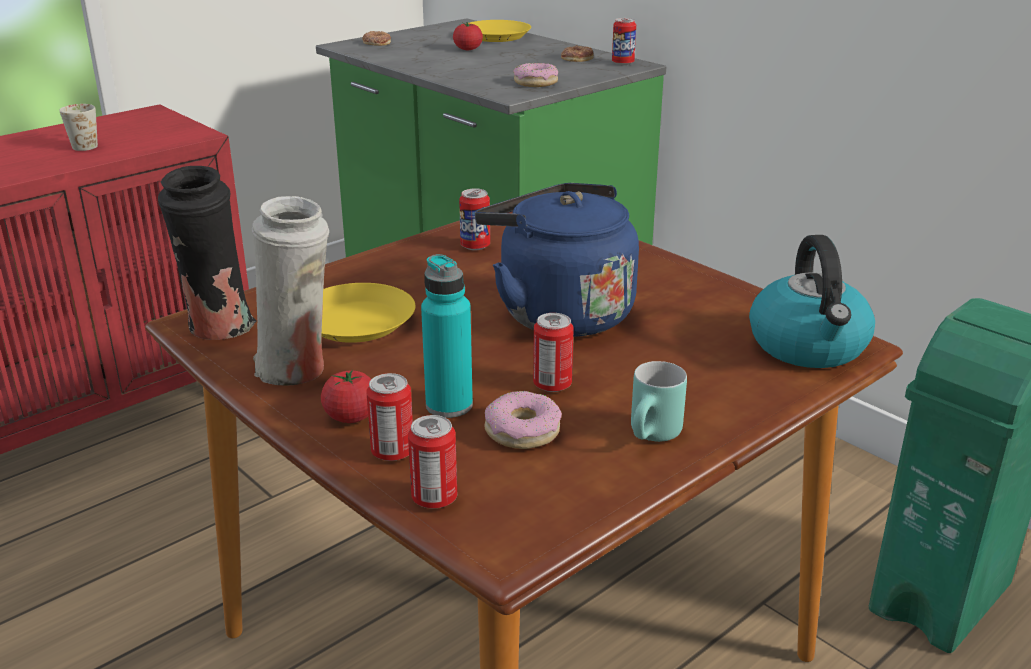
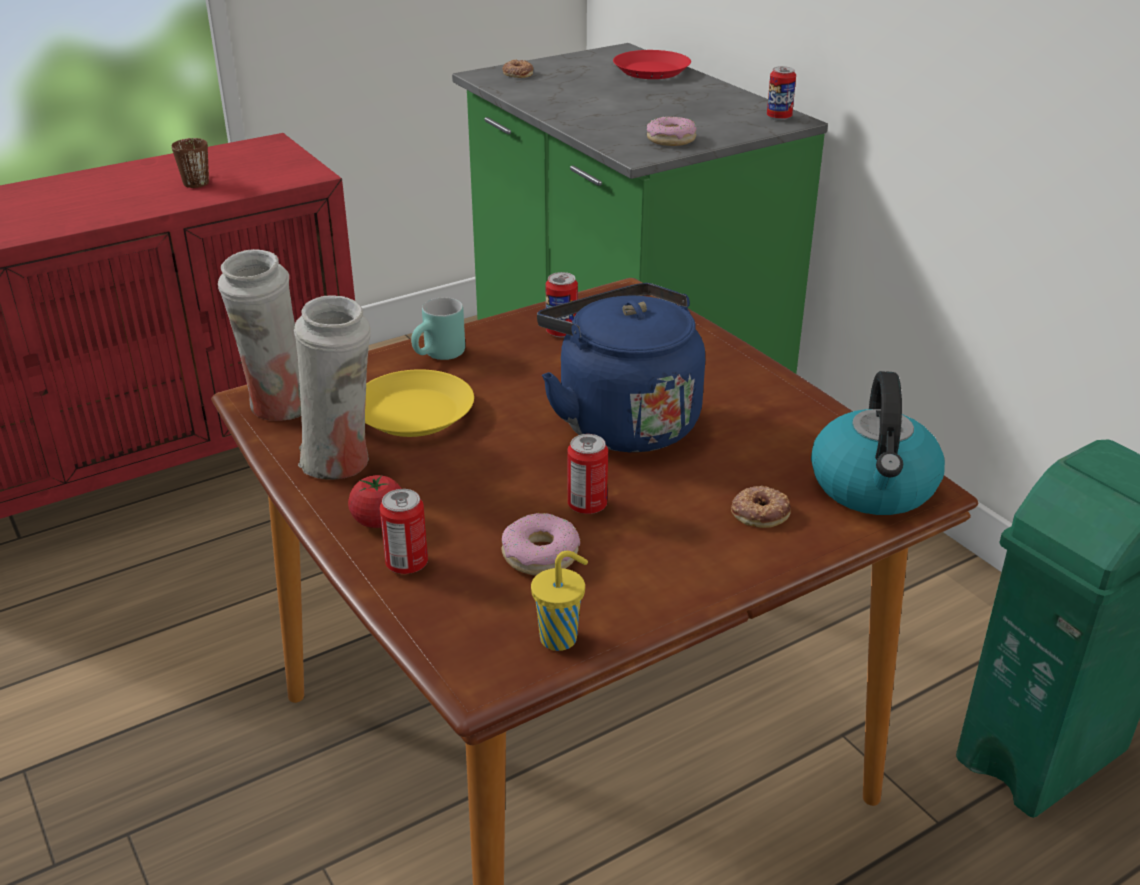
camera: 10 degrees right, 5 degrees up
(85, 144) = (197, 180): white mug -> brown mug
(219, 329) = (279, 409): black vase -> white vase
(434, 498) = (431, 619): can -> none
(449, 405) = (477, 518): turquoise bottle -> none
(468, 49) = (613, 87): tomato -> none
(497, 36) = (652, 71): yellow plate -> red plate
(569, 502) = (560, 638): none -> yellow cup
(577, 58) = (730, 107): donut -> donut (760, 512)
(655, 437) = (670, 577): turquoise mug -> turquoise mug (440, 357)

